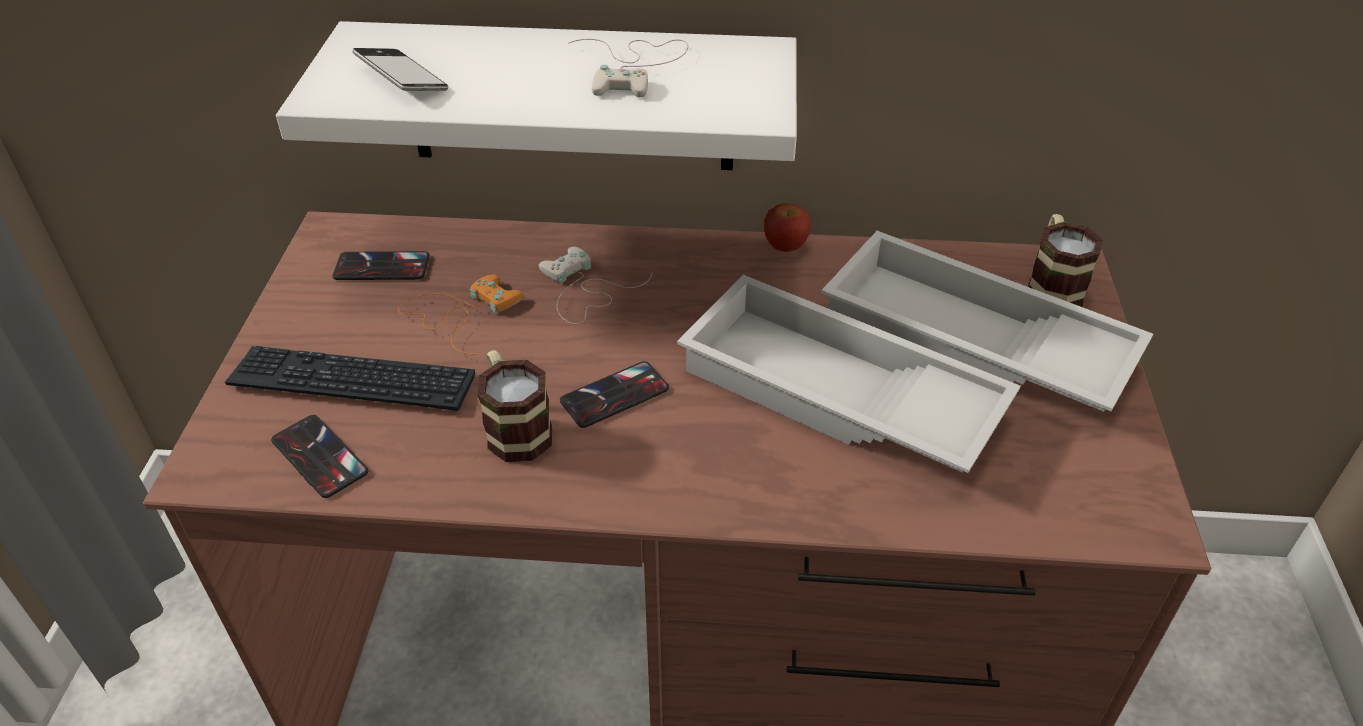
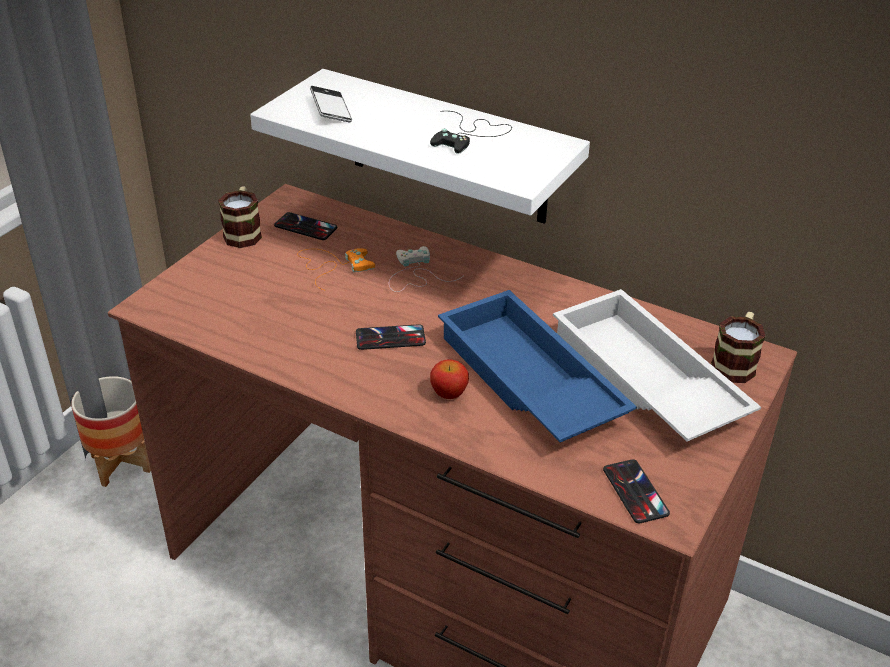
camera: 25 degrees right, 5 degrees down
(164, 677) = (121, 463): none -> planter
(319, 456) = (207, 318): phone -> phone (635, 491)
(352, 382) = (248, 285): keyboard -> none
(514, 427) = (321, 336): mug -> mug (243, 232)
(634, 67) = (470, 135): white game controller -> black game controller
(785, 246) = (565, 285): apple -> apple (449, 393)
(835, 395) = (526, 381): white tray -> blue tray

